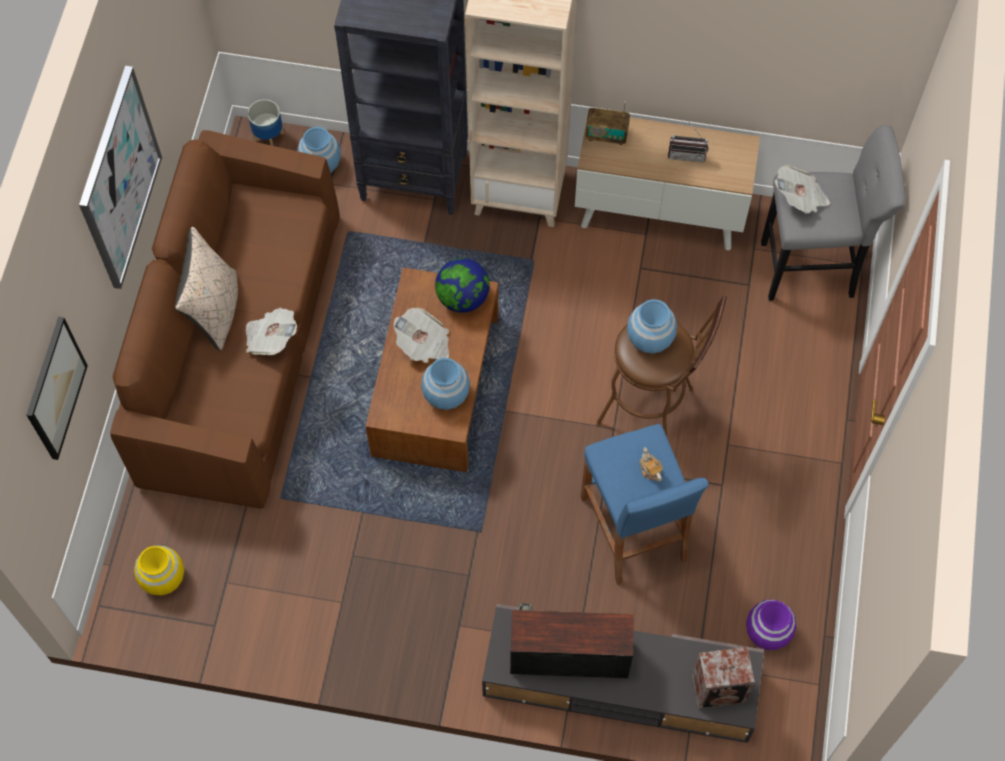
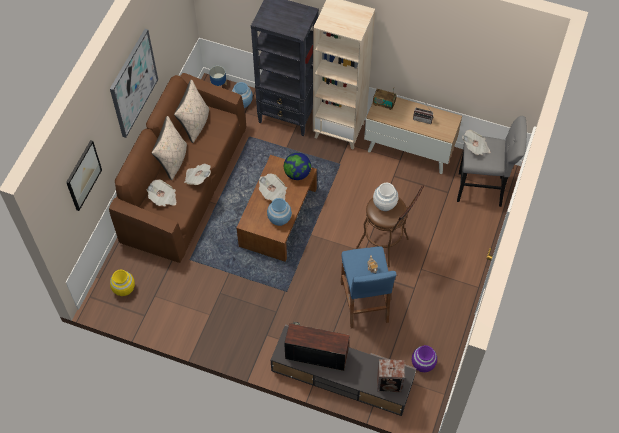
camera: 10 degrees right, 5 degrees down
(210, 390) = (163, 198): none -> newspaper
(244, 229) = (195, 124): none -> beige pillow
(650, 339) = (385, 204): blue vase -> white vase

